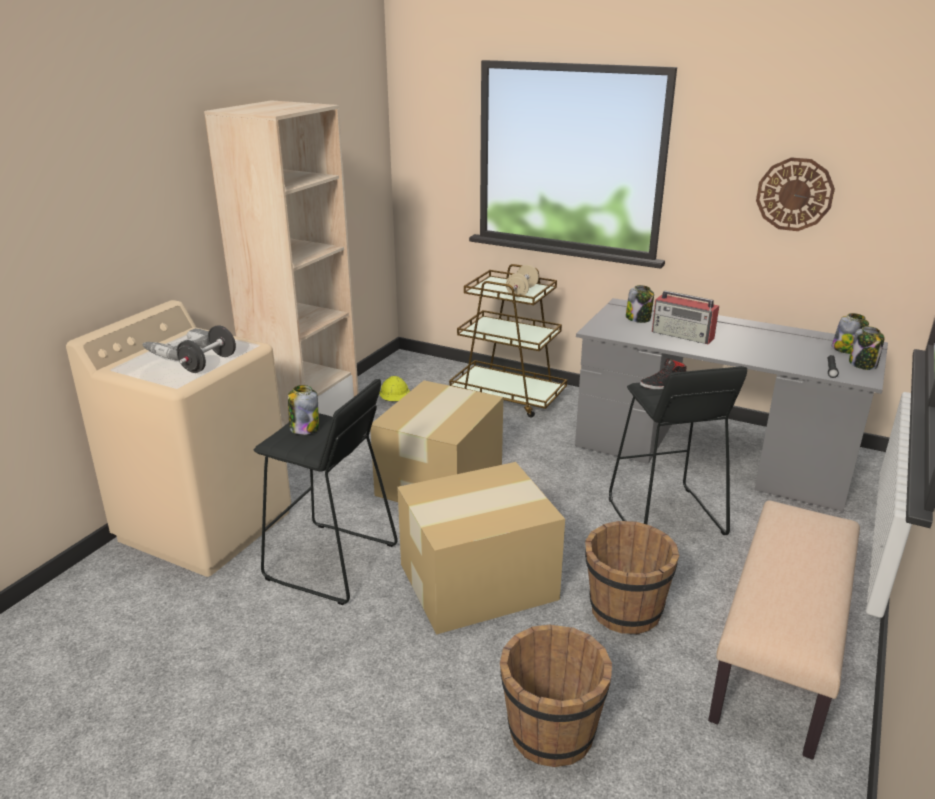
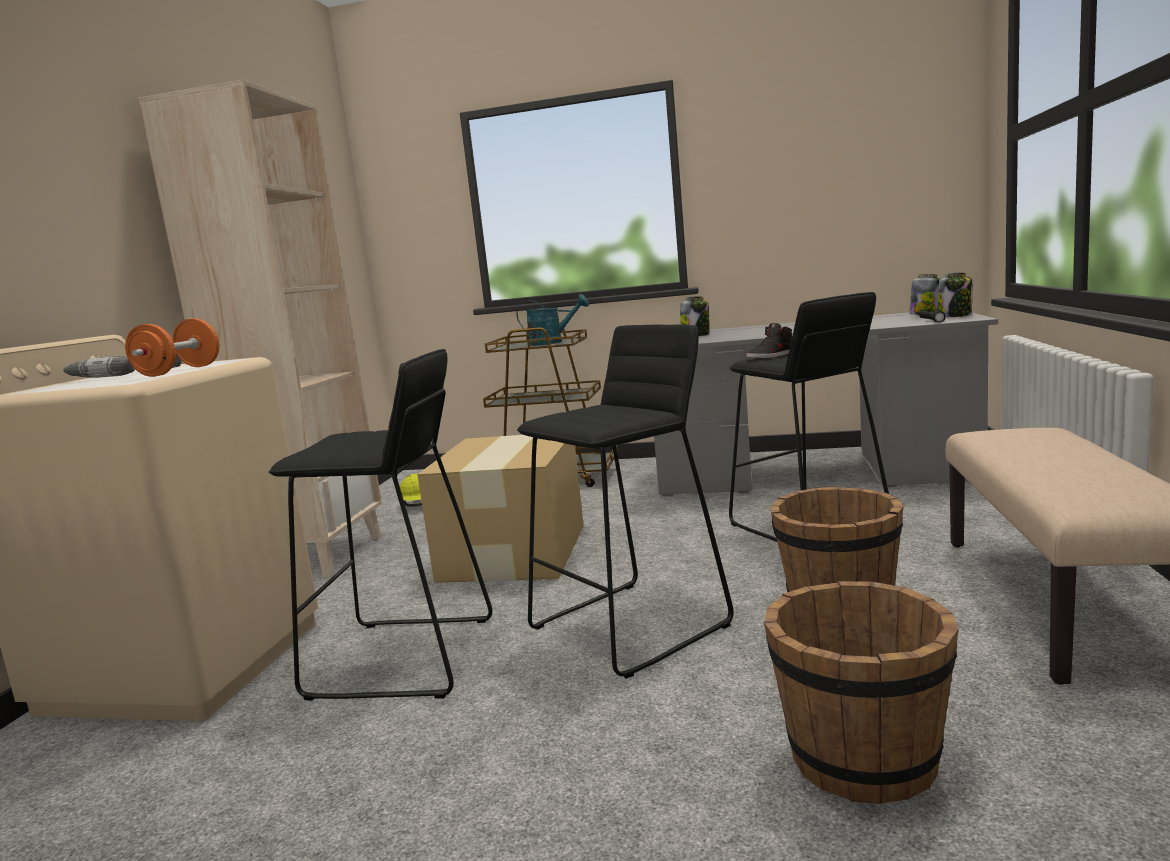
camera: 15 degrees left, 15 degrees down
(209, 364) = (179, 371): black dumbbell -> orange dumbbell
(304, 428) = (342, 441): jar -> none
(480, 581) = (631, 626): cardboard box -> black stool
(522, 292) = (552, 342): beige dumbbell -> turquoise watering can
(683, 335) = (755, 333): radio -> none
(794, 194) = (819, 184): wall clock -> none

